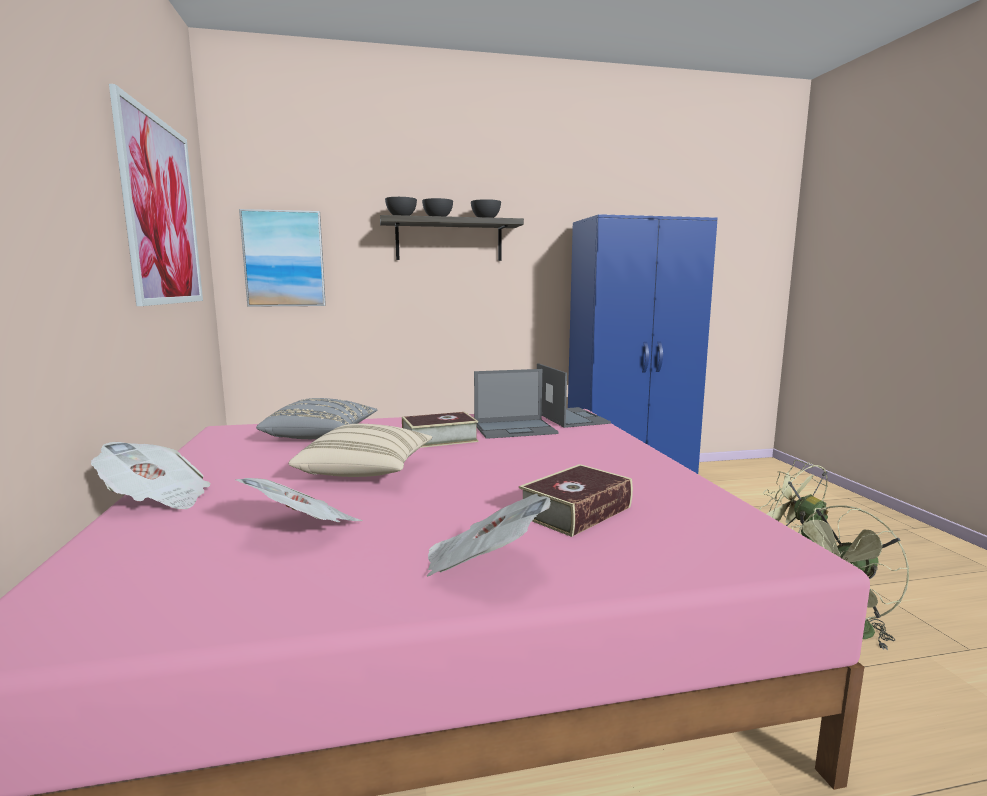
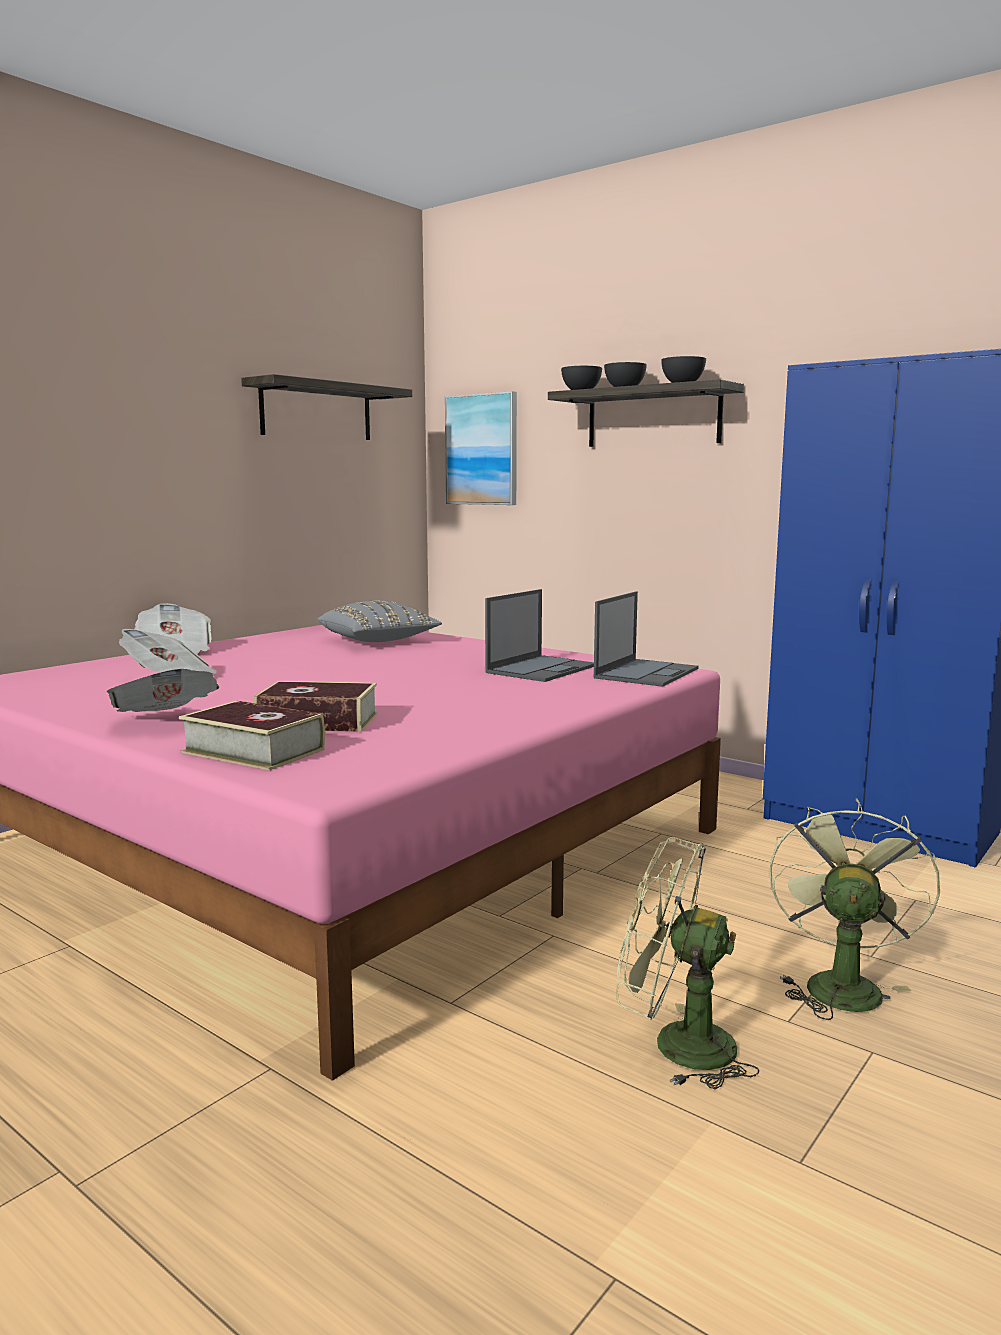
camera: 50 degrees right, 0 degrees up
(162, 212) = (316, 411): picture -> shelf
(366, 471) = (311, 667): beige pillow -> none
(439, 439) = (446, 661): book -> book (253, 750)
(515, 429) = (542, 669): laptop -> laptop turned 90 degrees counterclockwise

